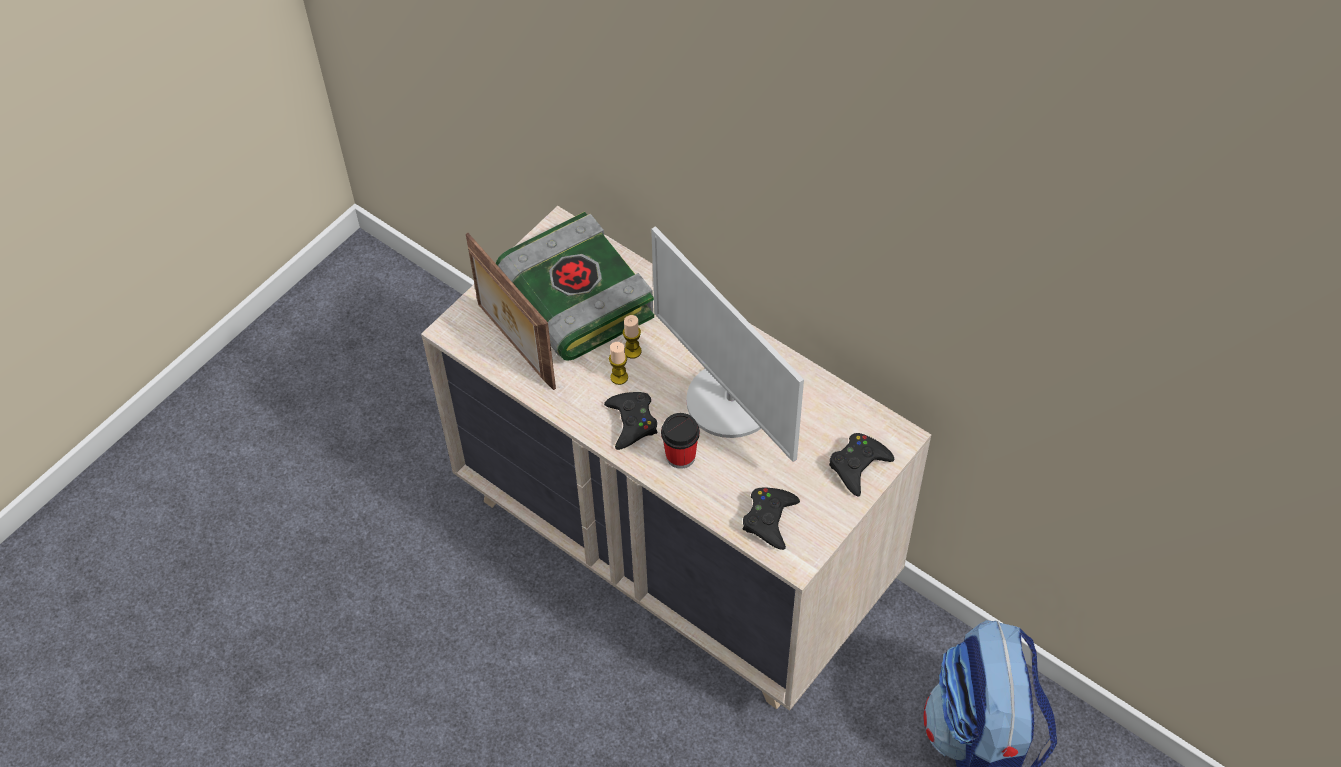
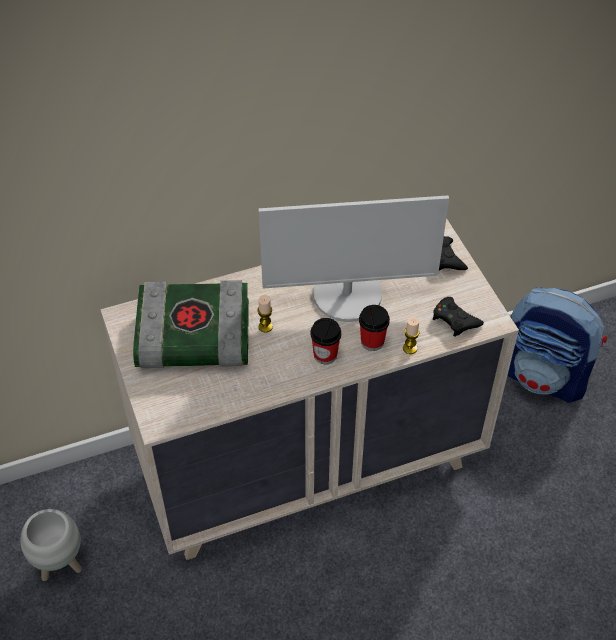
camera: 60 degrees left, 5 degrees down
(411, 400) = (60, 565): none -> white planter
(513, 346) = (204, 392): picture frame -> none
(619, 377) = (281, 344): candle -> candle (410, 348)
(632, 422) = (325, 355): black game controller -> cup

